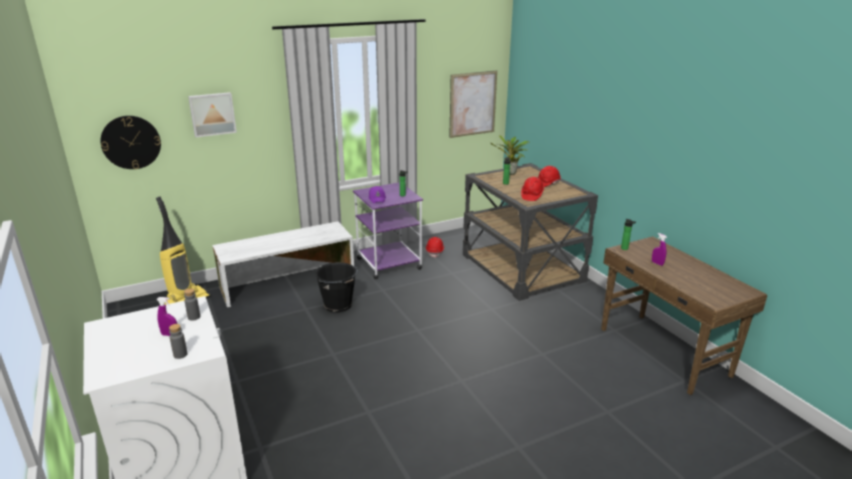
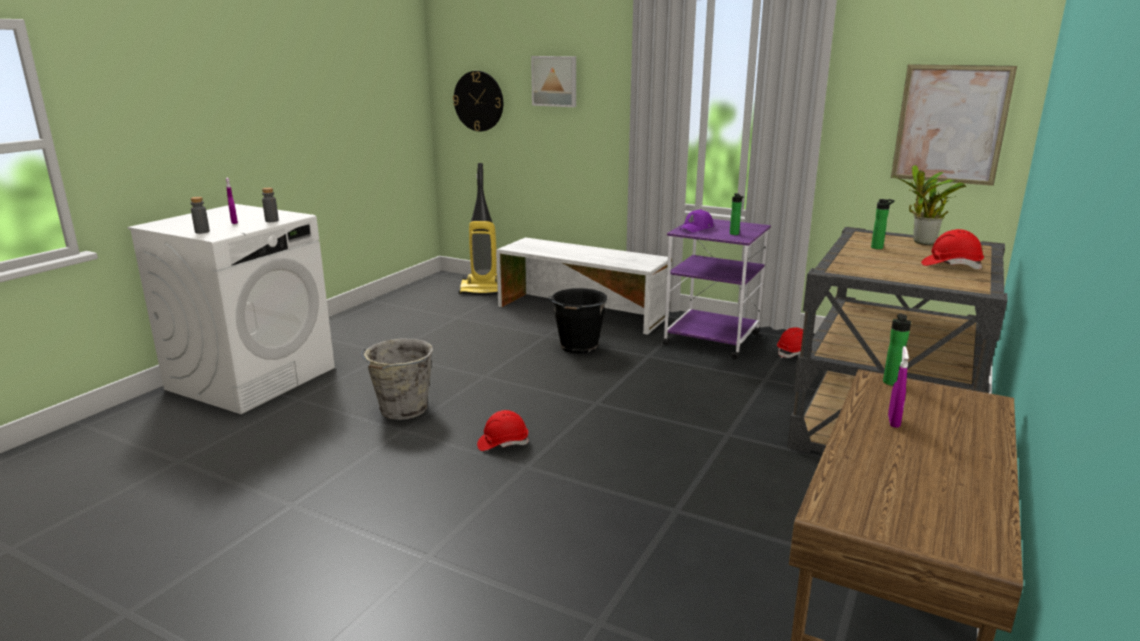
camera: 55 degrees right, 5 degrees down
(339, 403) = (402, 410): none -> grey bucket
(531, 196) = (873, 267): red hard hat -> red hard hat (503, 443)

